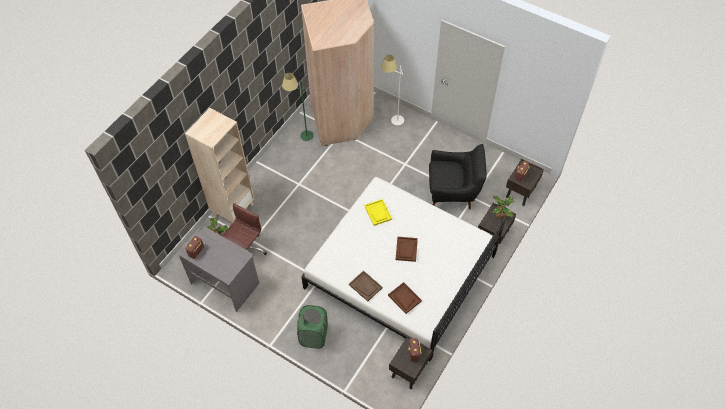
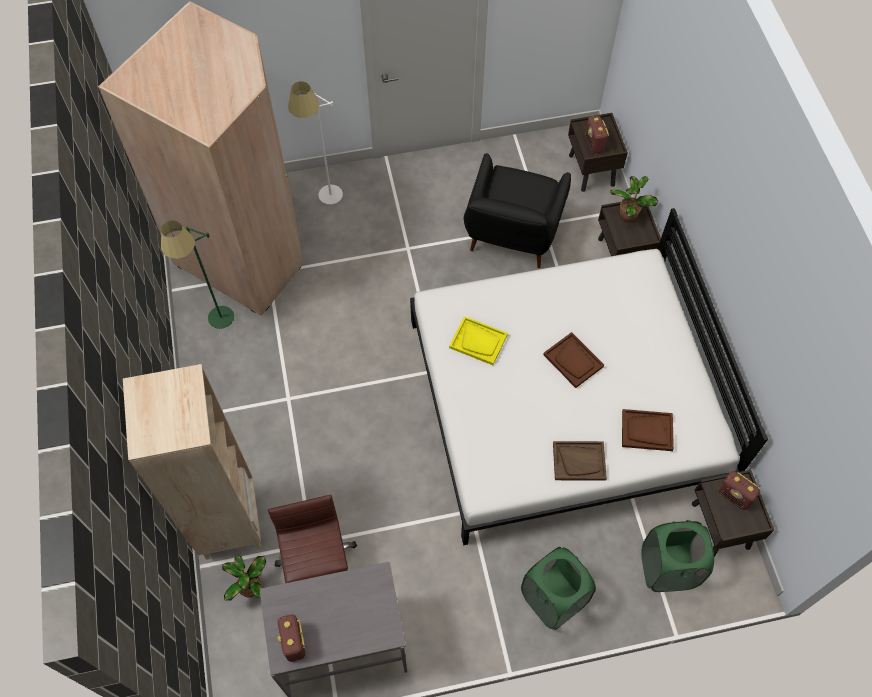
camera: 45 degrees left, 5 degrees up
(369, 365) = (667, 569): none -> green laundry basket
(453, 192) = (512, 237): black armchair -> black armchair turned 150 degrees clockwise

